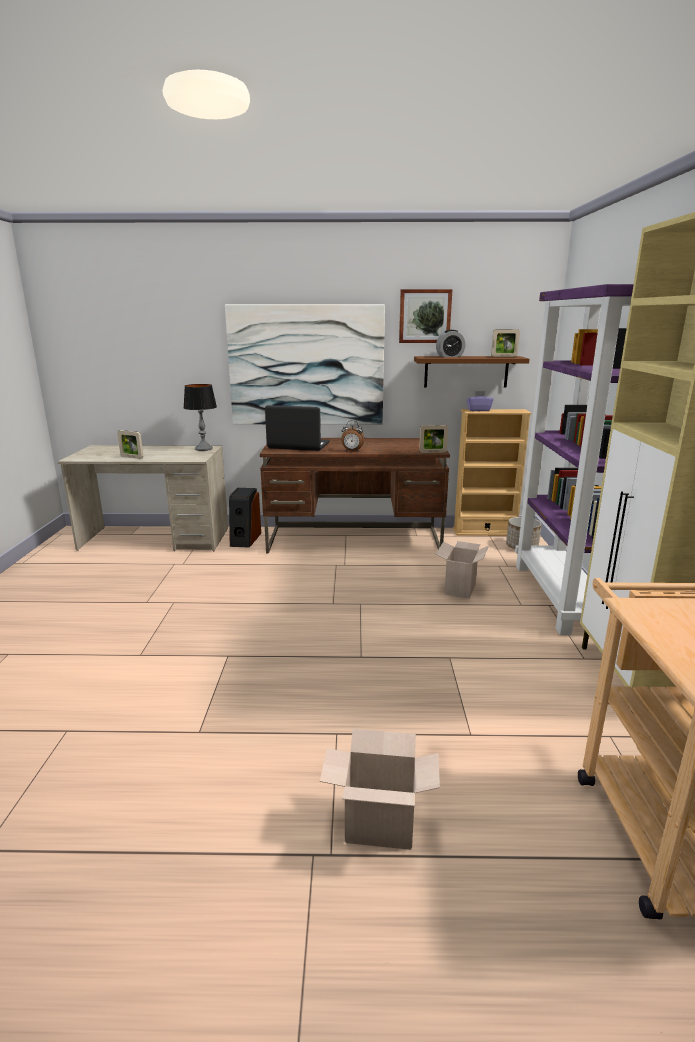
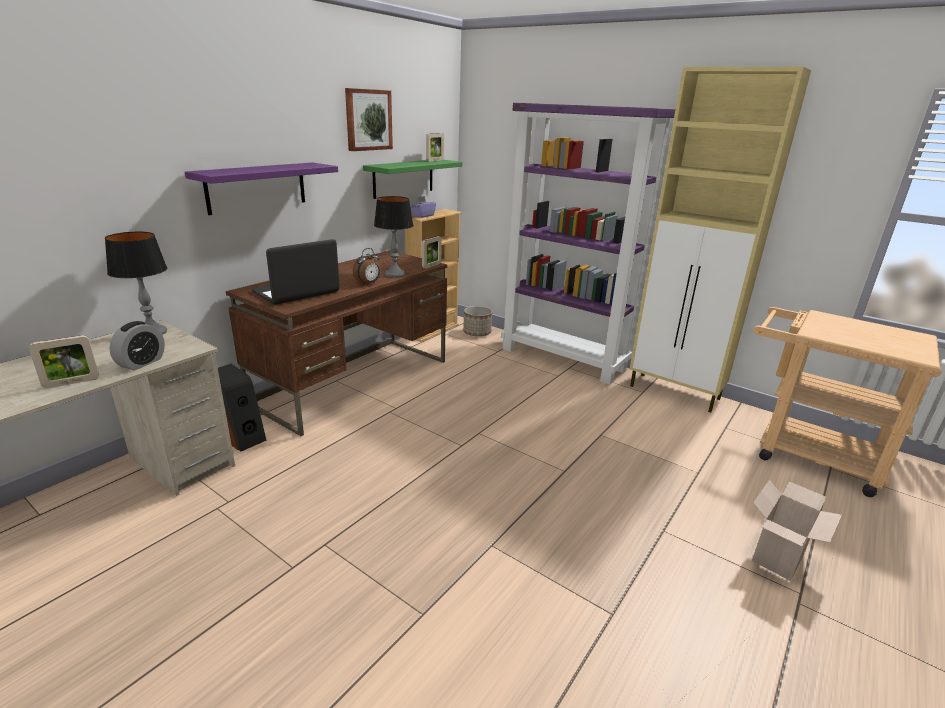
camera: 55 degrees left, 5 degrees up
(306, 366) = (257, 187): picture -> purple shelf
(387, 451) = (395, 274): none -> table lamp
(449, 356) = (398, 163): alarm clock -> alarm clock (142, 363)
(459, 588) = (508, 383): cardboard box -> none
(466, 371) = (403, 178): brown shelf -> green shelf

